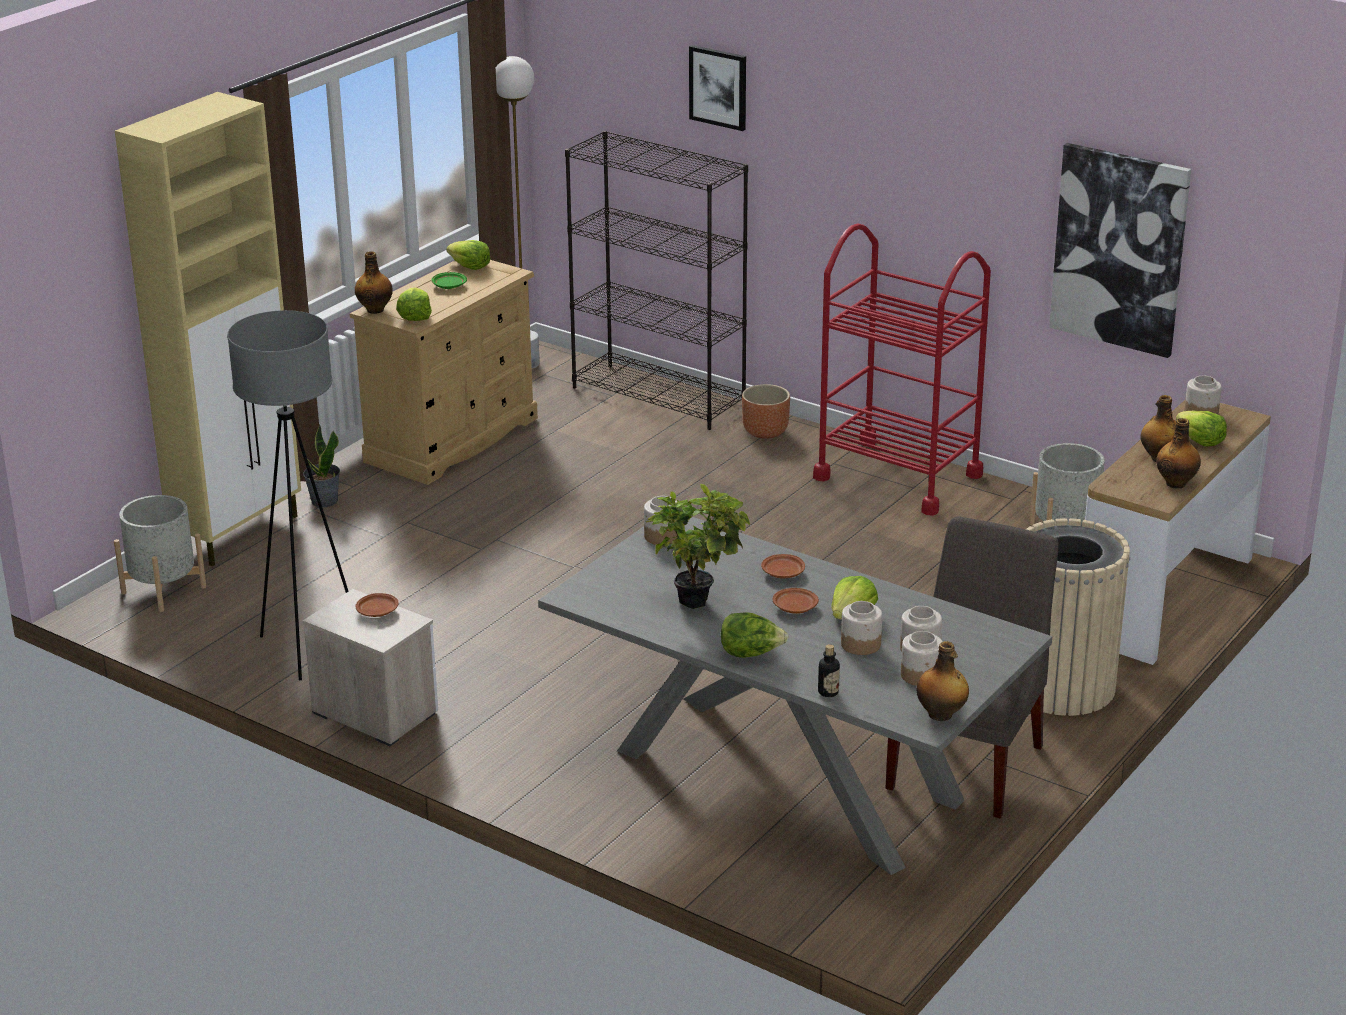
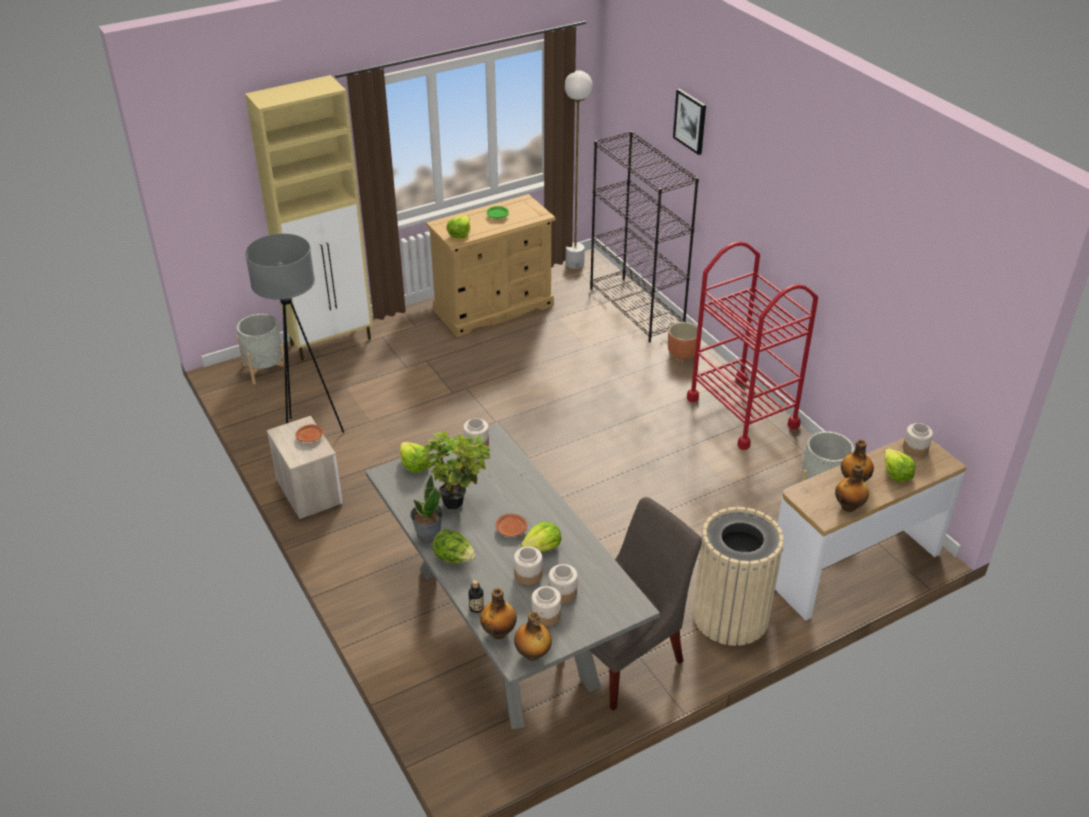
camera: 25 degrees right, 10 degrees up
(324, 501) = (392, 332): potted plant -> potted plant (428, 534)
(375, 309) = (442, 223): bottle -> bottle (499, 632)
(470, 266) = (521, 204): lettuce -> lettuce (414, 465)
(782, 573) = (525, 498): brown plate -> none
(1119, 249) = (896, 312): picture -> none

